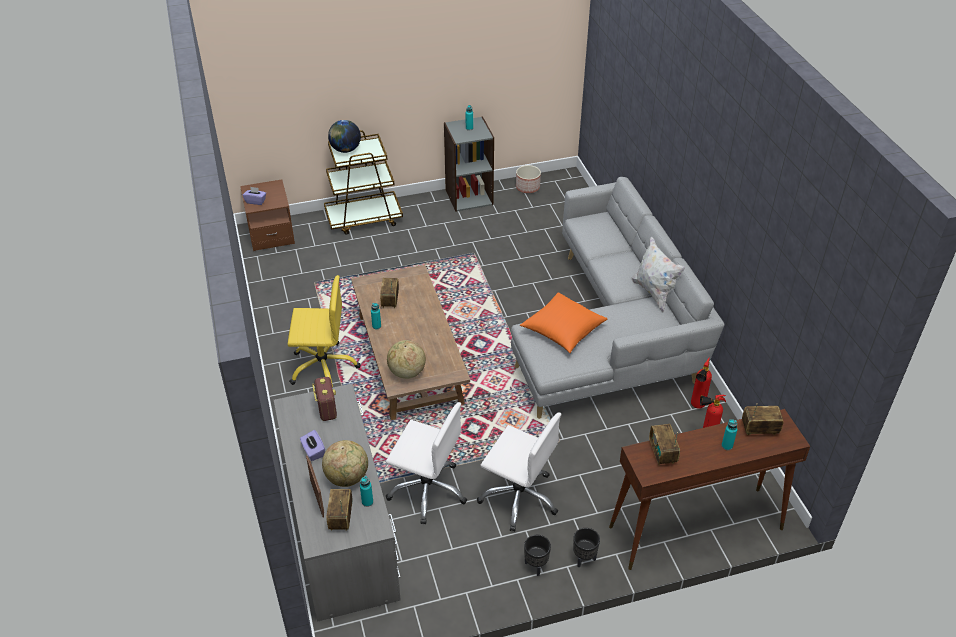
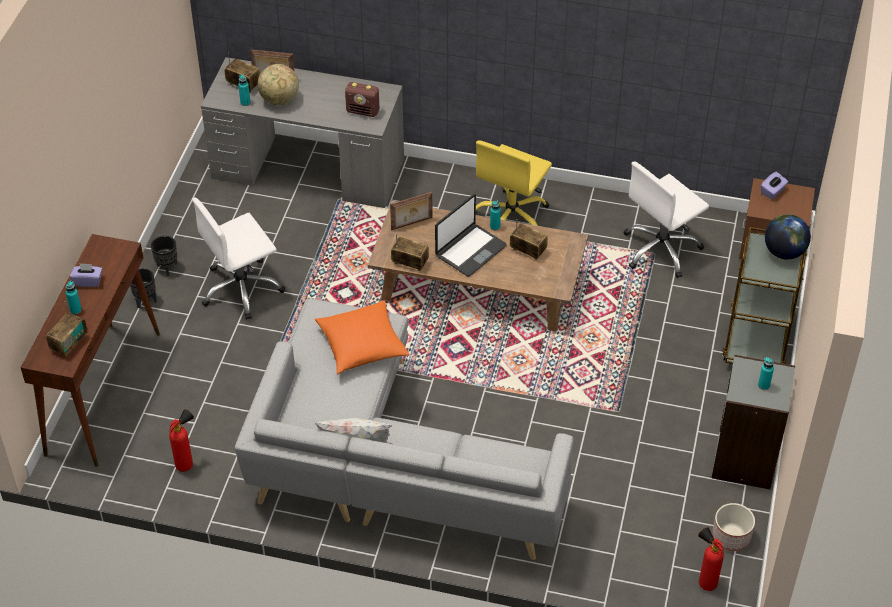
camera: 120 degrees right, 5 degrees up
(313, 451) = (323, 90): purple tissue box -> purple tissue box (88, 281)
(406, 372) = (412, 224): globe -> picture frame
(412, 329) = (470, 250): none -> laptop
(428, 490) = (301, 234): white office chair -> white office chair (661, 250)
(662, 453) = (109, 264): radio -> radio (410, 263)
(696, 407) = (228, 482): fire extinguisher -> fire extinguisher (704, 581)

